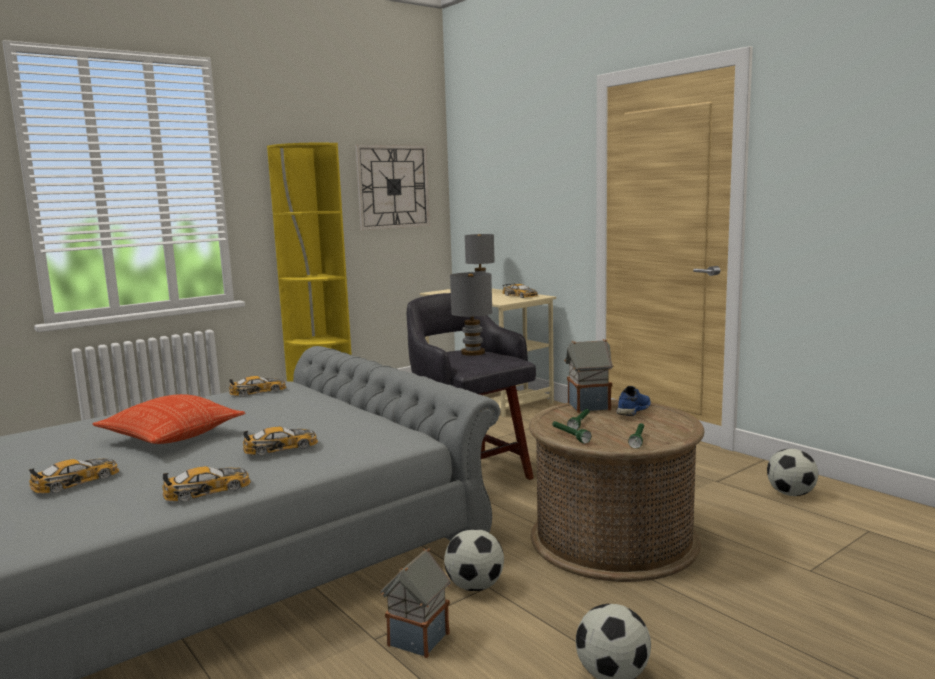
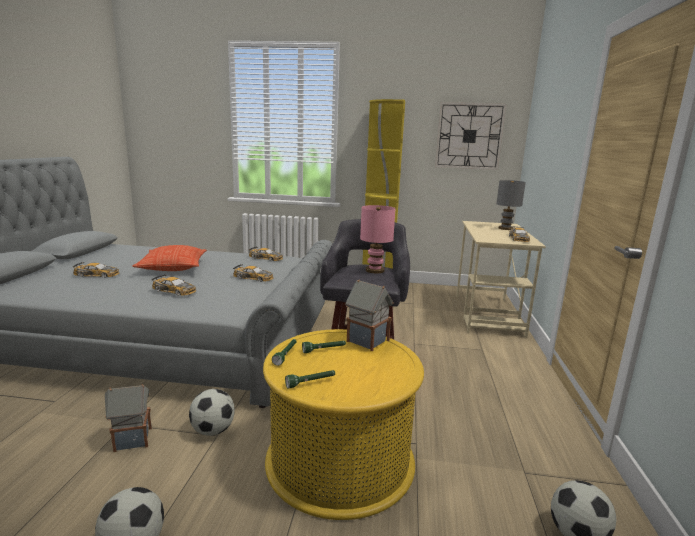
camera: 45 degrees right, 5 degrees up
(207, 490) = (102, 299): toy car -> toy car (254, 278)
(472, 353) = (374, 270): grey table lamp -> pink table lamp
(613, 539) = (340, 460): brown coffee table -> yellow coffee table
(632, 410) = (384, 359): blue shoe -> none

